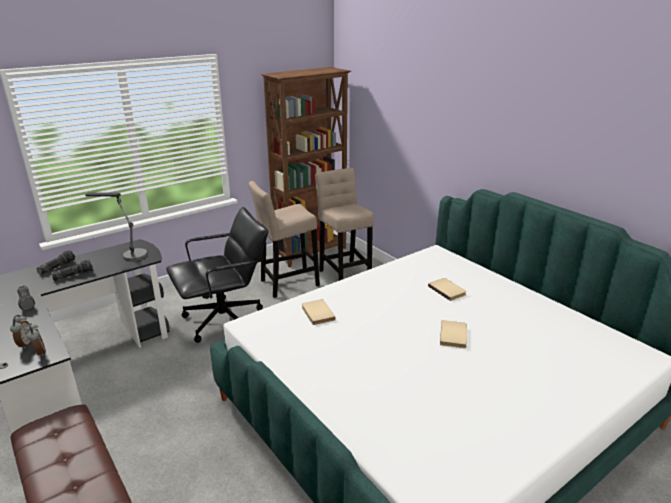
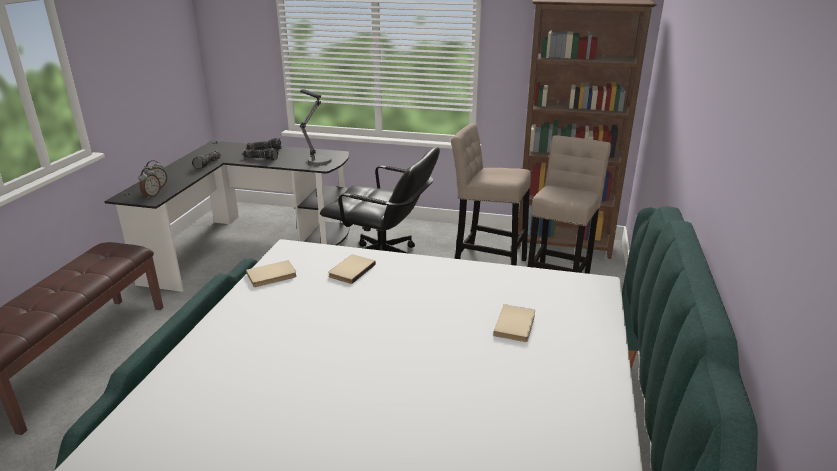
camera: 50 degrees right, 0 degrees up
(454, 335) = (417, 367): beige book -> beige book (272, 276)

